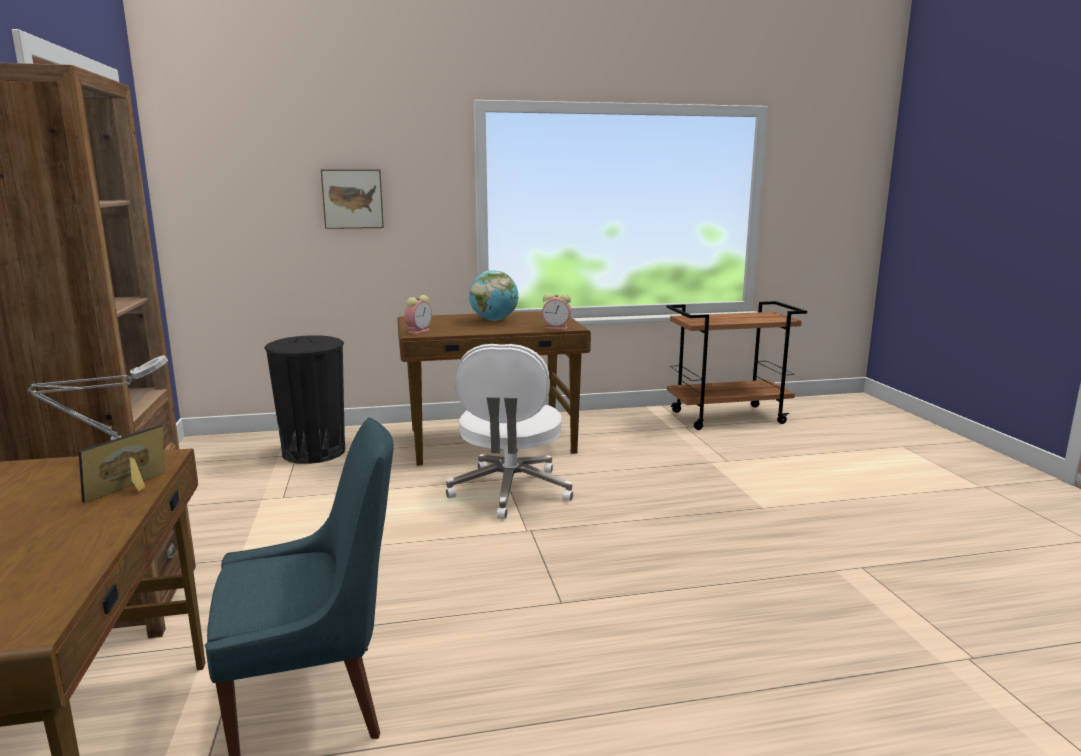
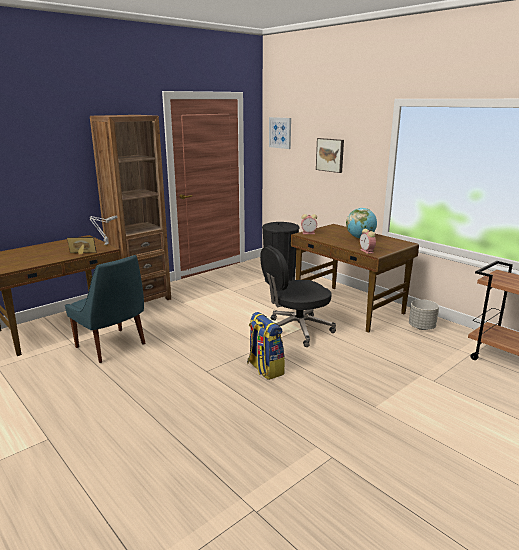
camera: 60 degrees right, 5 degrees up
(208, 164) = (280, 132): none -> picture
(510, 492) = (296, 330): white office chair -> black office chair
(599, 425) = (422, 327): none -> grey planter
(605, 549) = (264, 369): none -> backpack

